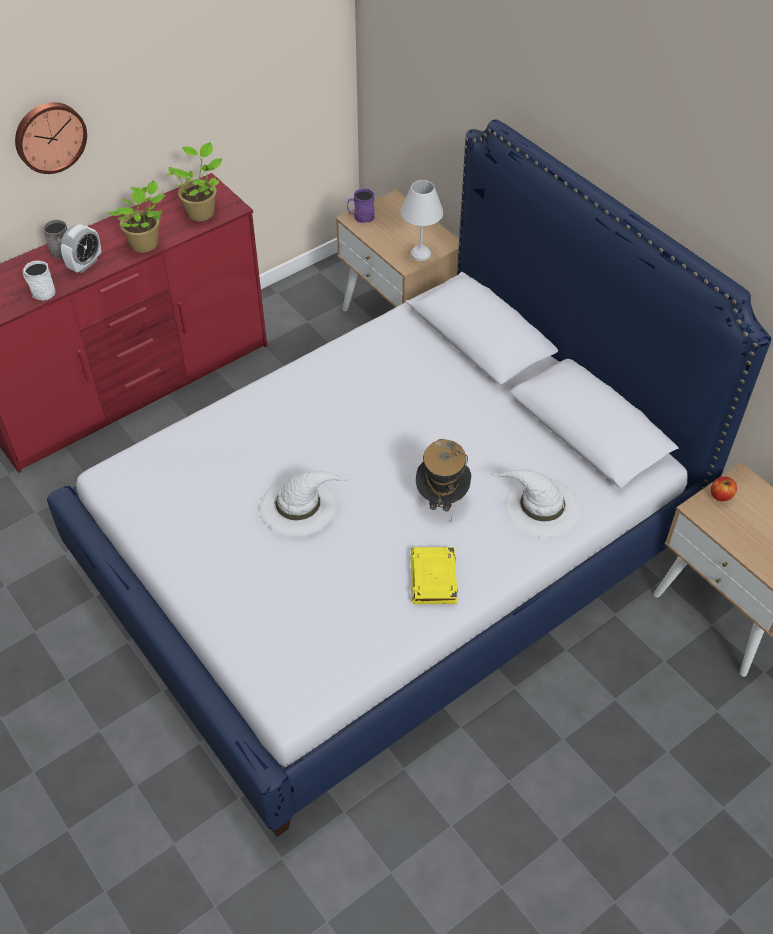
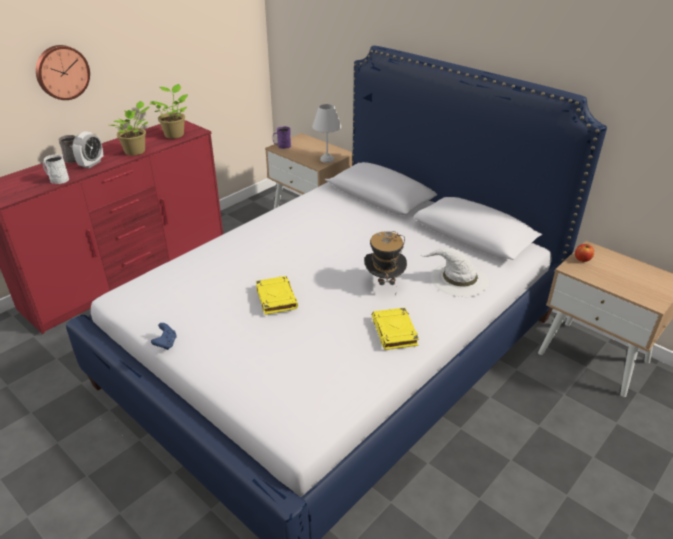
camera: 10 degrees left, 15 degrees down
(159, 557) = (166, 344): none -> blue game controller
(299, 505) = (276, 297): white hat -> yellow book

